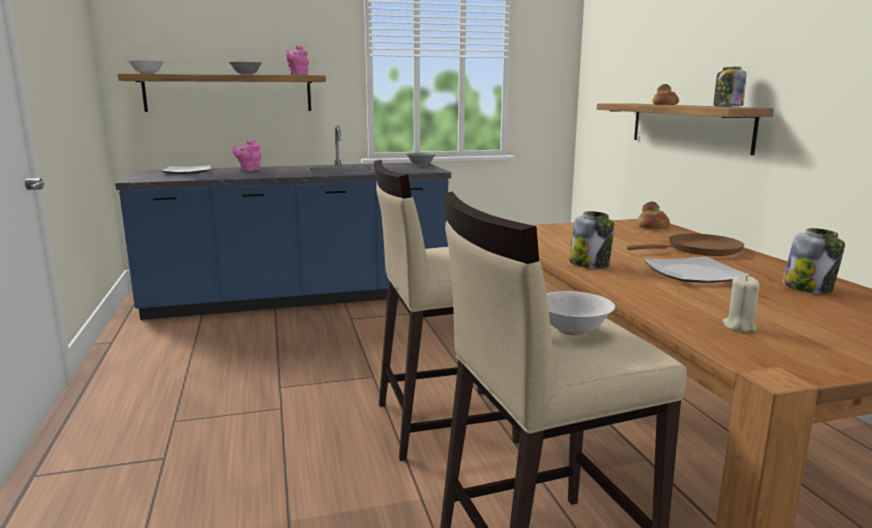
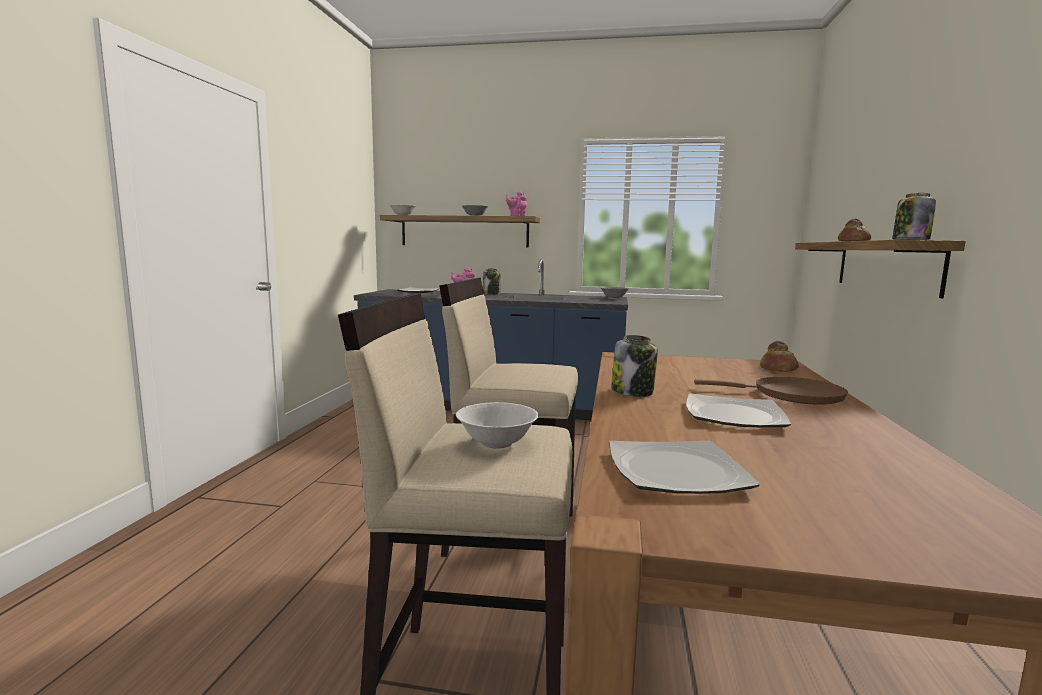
camera: 25 degrees right, 5 degrees down
(739, 326) = (678, 472): beige candle -> plate
(808, 288) = (861, 451): jar -> jar (491, 293)

